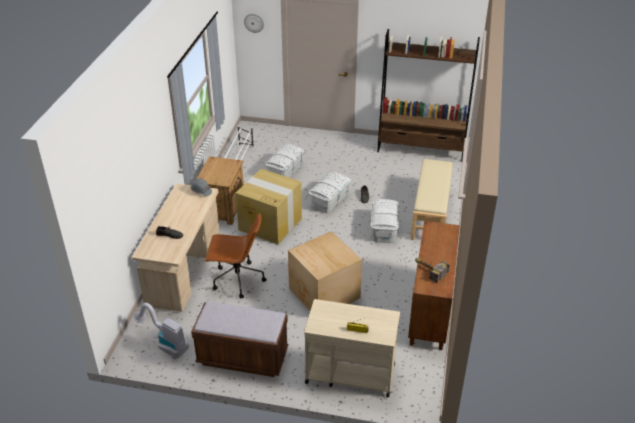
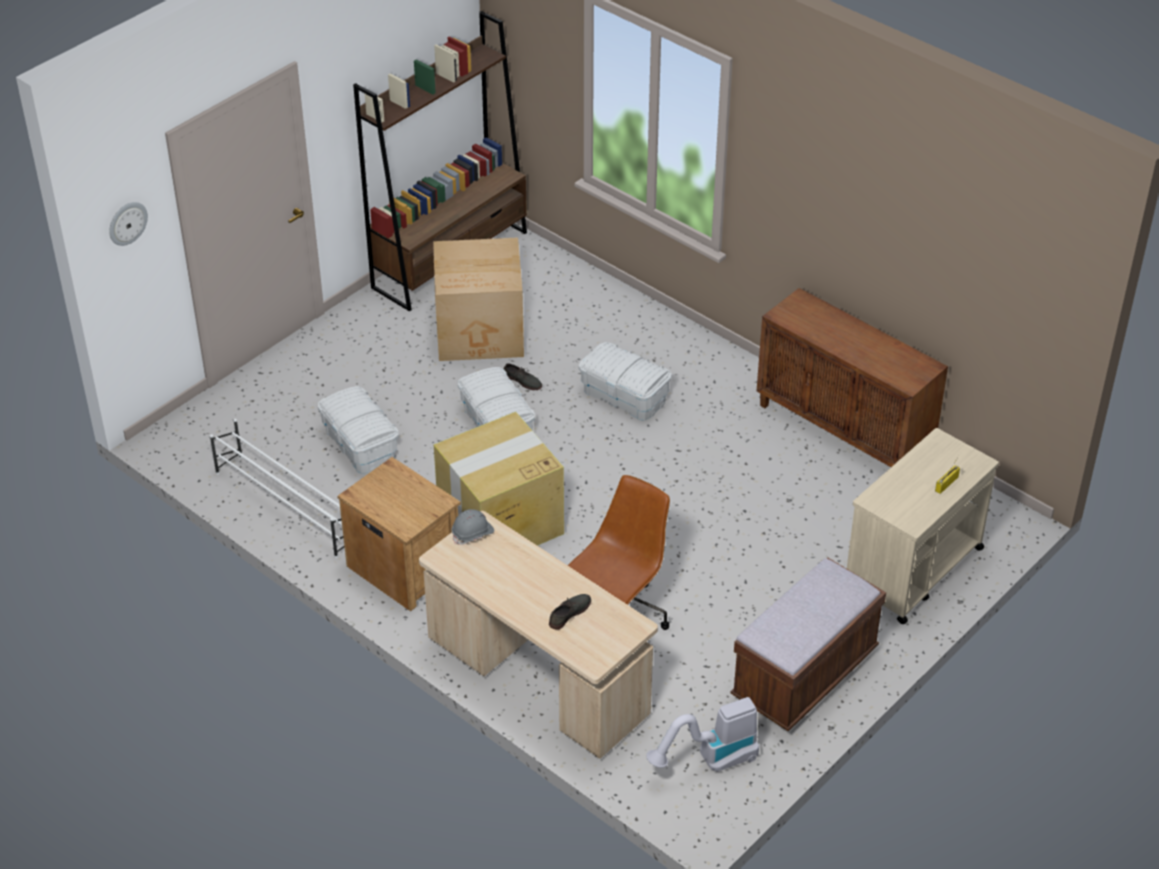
camera: 60 degrees left, 5 degrees up
(324, 294) = (727, 528): cardboard box -> cardboard box (481, 332)
(428, 269) = (875, 361): hammer -> none
(431, 213) = (628, 328): beige bench -> none

